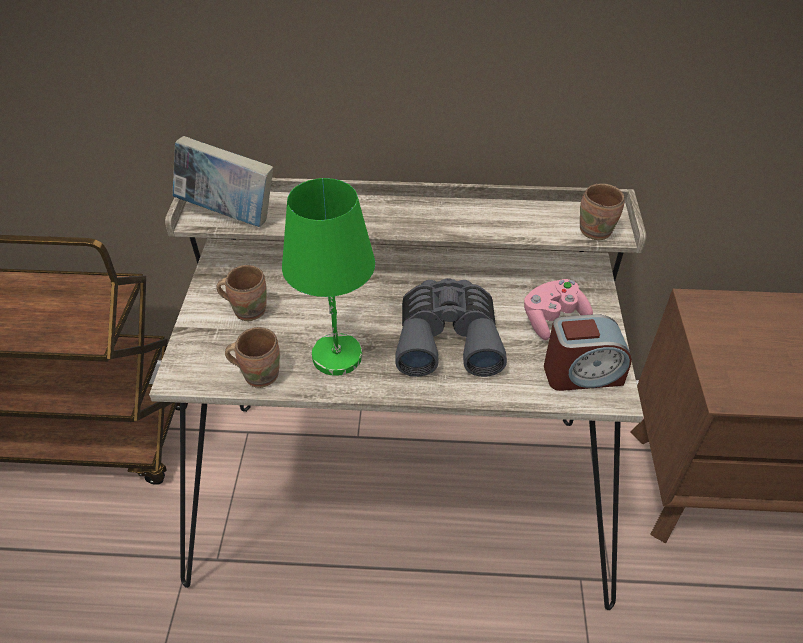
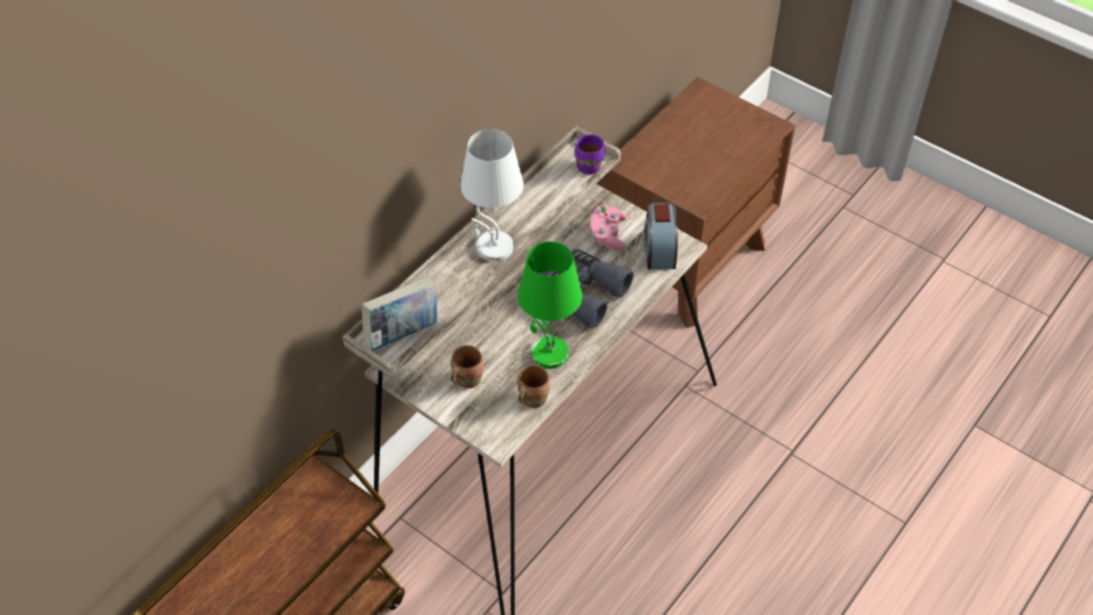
camera: 55 degrees left, 5 degrees up
(401, 219) = (494, 248): none -> white table lamp
(582, 373) = (659, 250): alarm clock -> alarm clock turned 150 degrees clockwise
(598, 230) = (589, 165): brown mug -> purple mug

